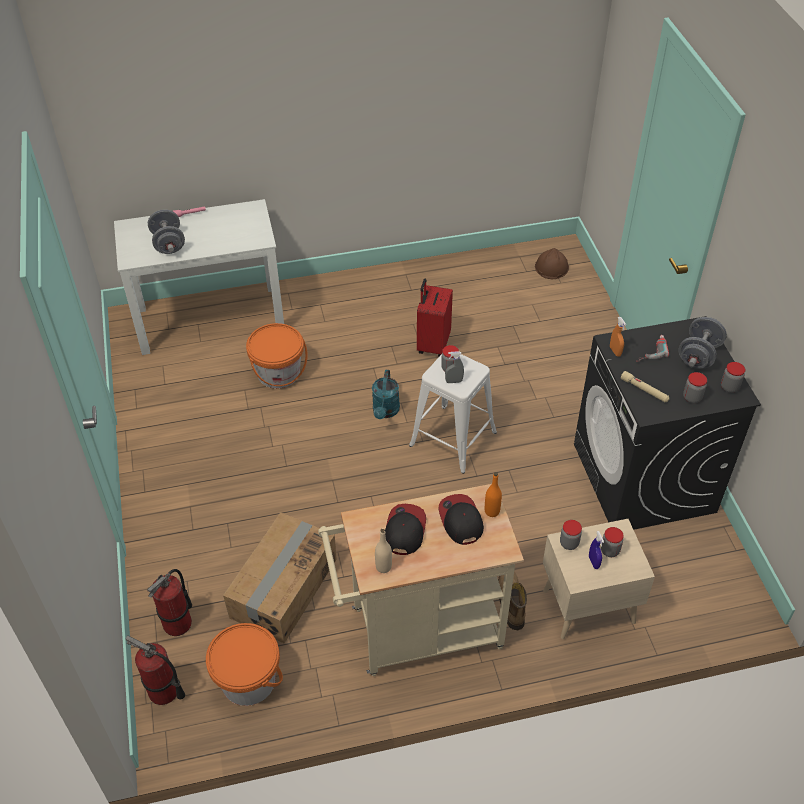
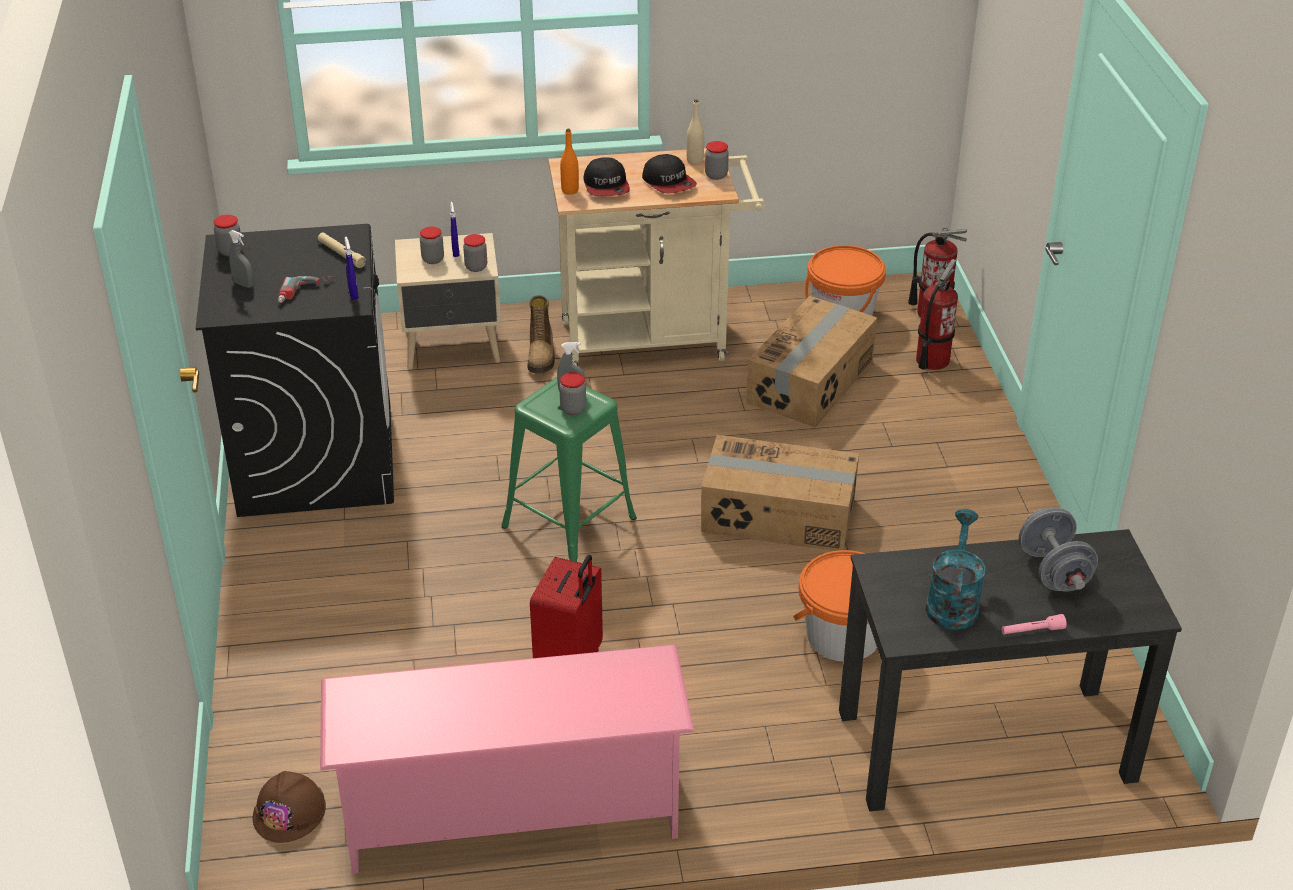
camera: 175 degrees left, 10 degrees down
(211, 319) = (984, 746): white desk -> black desk
(313, 454) = (778, 516): none -> cardboard box
(385, 412) = (666, 564): turquoise watering can -> turquoise watering can (952, 601)
(404, 530) = (669, 182): cap -> cap turned 45 degrees counterclockwise
(446, 274) = (511, 812): none -> pink shoe rack
(452, 439) = (569, 522): white stool -> green stool
(615, 351) = (353, 294): orange spray bottle -> blue spray bottle
(692, 397) = (286, 244): jar -> jar (716, 175)
(698, 355) = (243, 284): grey dumbbell -> grey spray bottle

